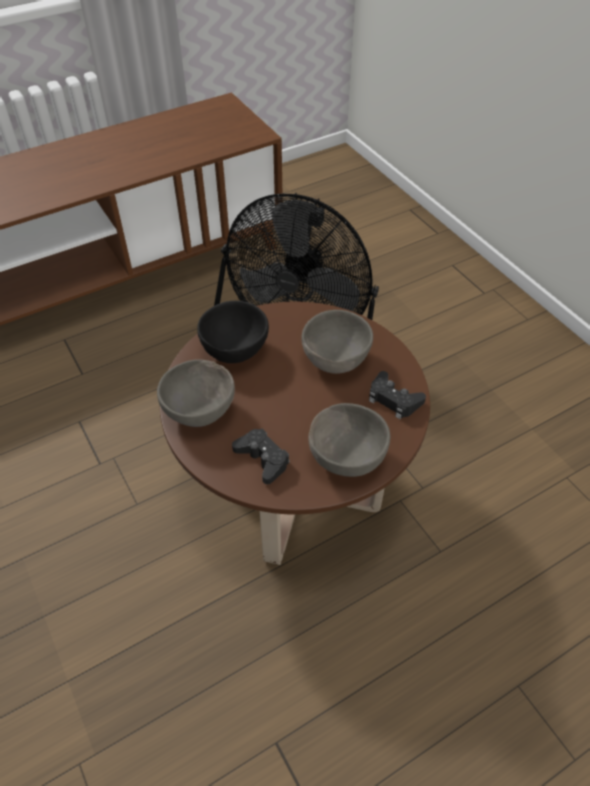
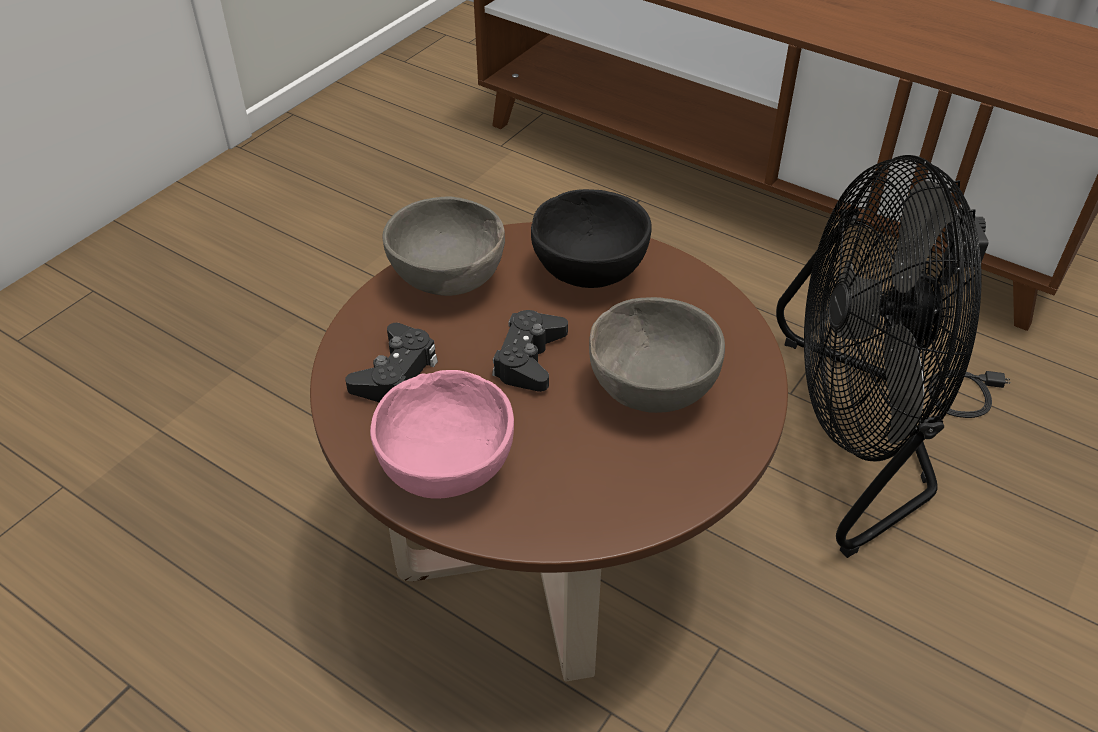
camera: 65 degrees right, 5 degrees down
(346, 457) = (449, 468): grey bowl -> pink bowl
(393, 399) = (612, 493): black game controller -> black game controller (529, 358)

